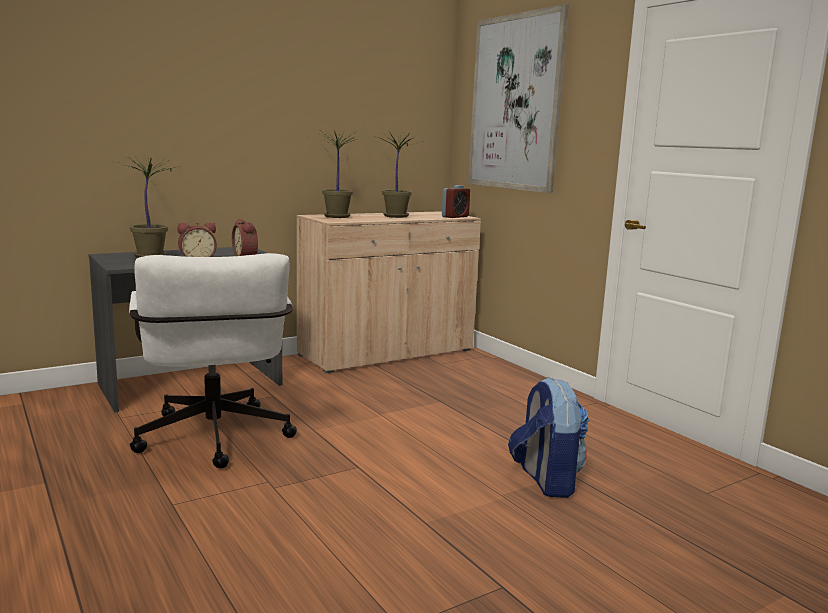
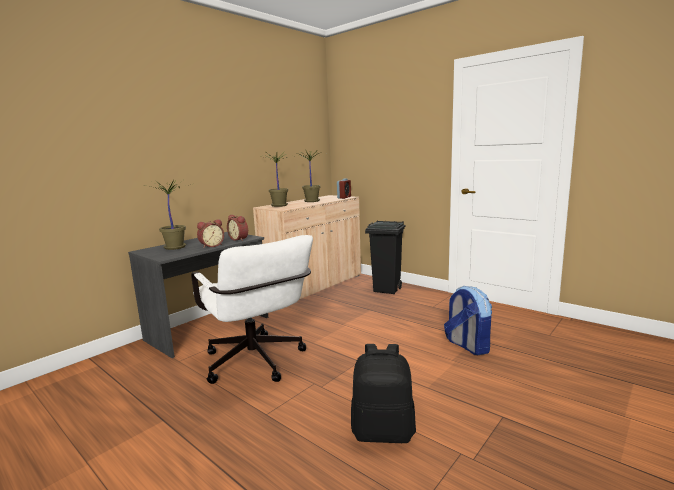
camera: 15 degrees left, 0 degrees up
(306, 562) = (383, 431): none -> black backpack
(494, 378) = (387, 290): none -> black trash can
(515, 103) = (375, 127): picture -> none

